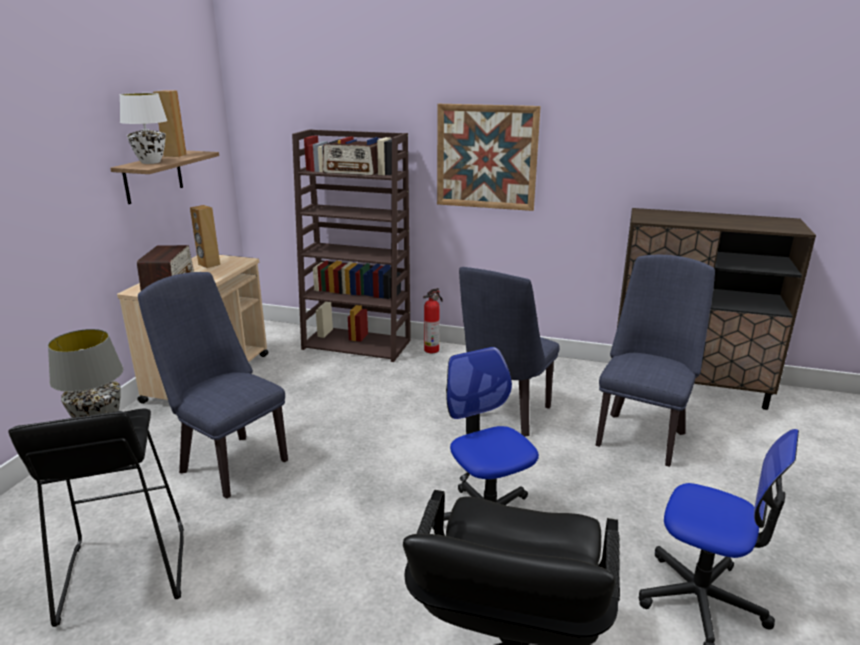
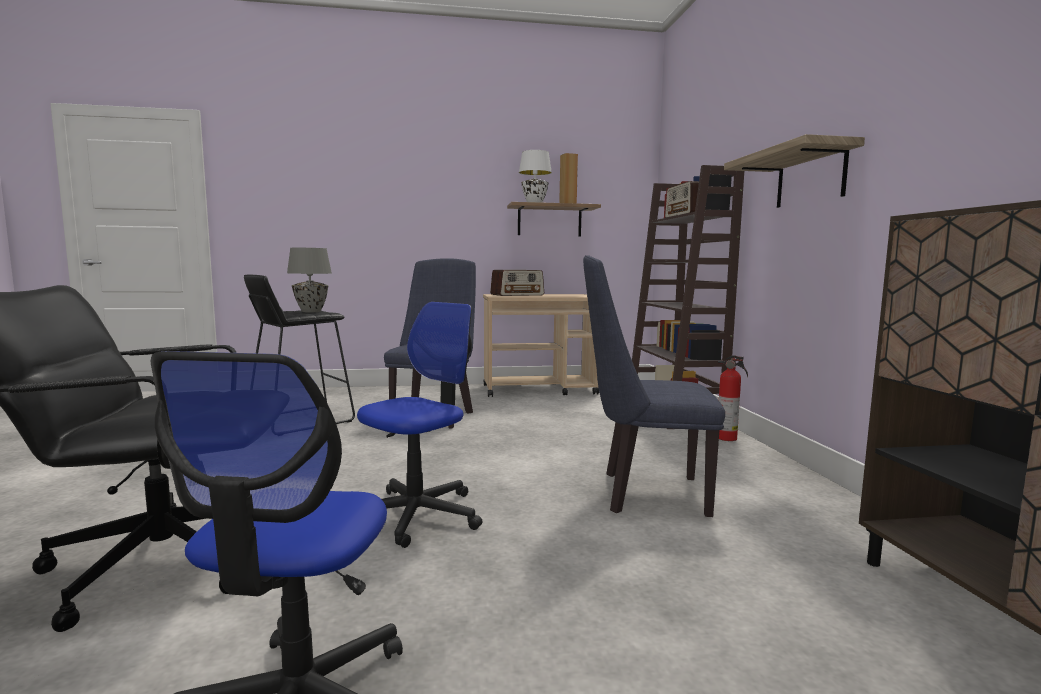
camera: 65 degrees right, 15 degrees down
(209, 264) = (565, 295): brown speaker -> none
(486, 157) = (810, 177): picture -> shelf
(641, 434) = (752, 605): blue chair -> none

